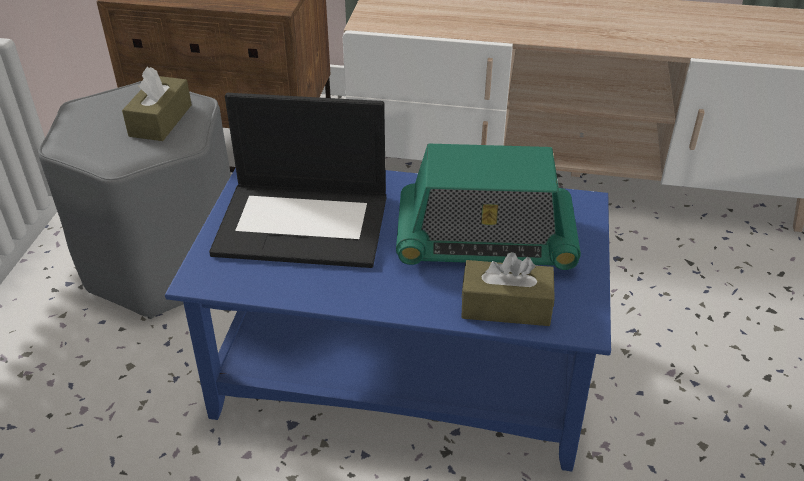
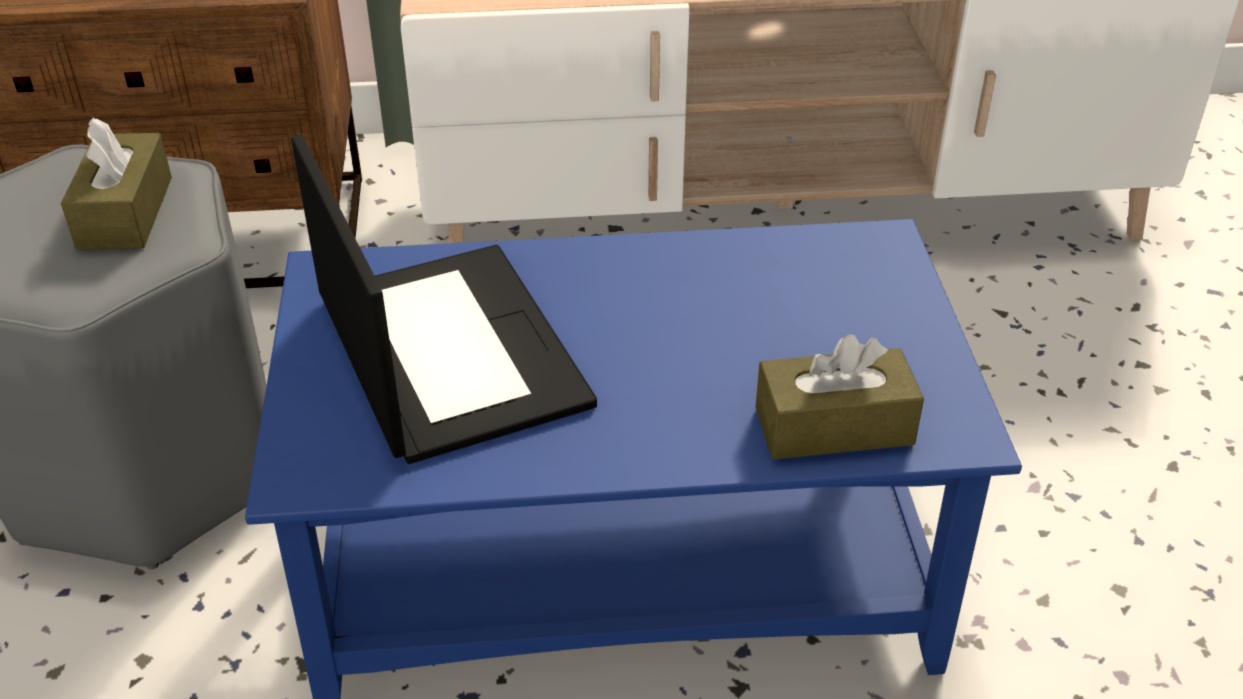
camera: 15 degrees left, 0 degrees up
(304, 223) = (447, 349): laptop -> laptop turned 105 degrees counterclockwise
(485, 241) = (757, 327): radio -> none

